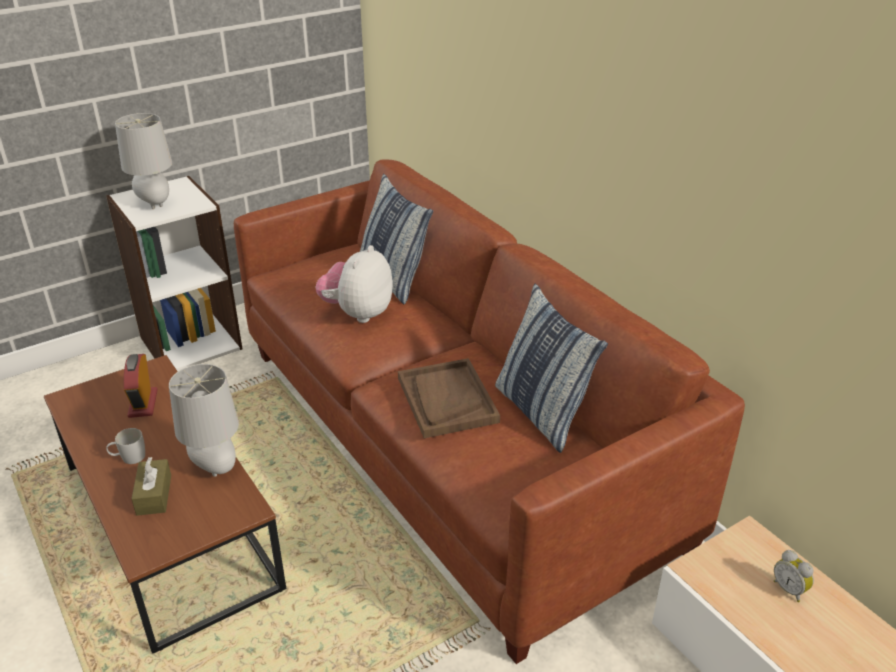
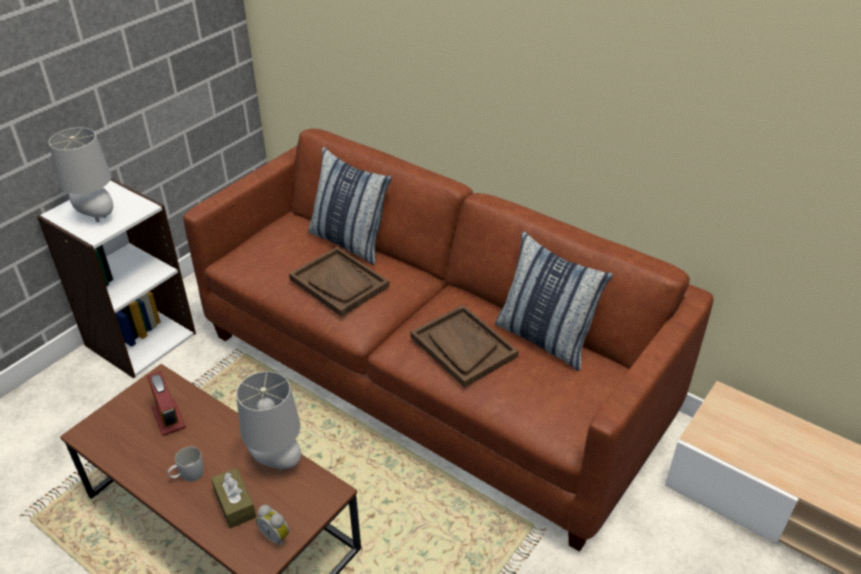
camera: 20 degrees left, 5 degrees up
(358, 313) = (339, 283): plush toy -> brown tray
(790, 589) = (772, 432): alarm clock -> alarm clock (276, 536)

